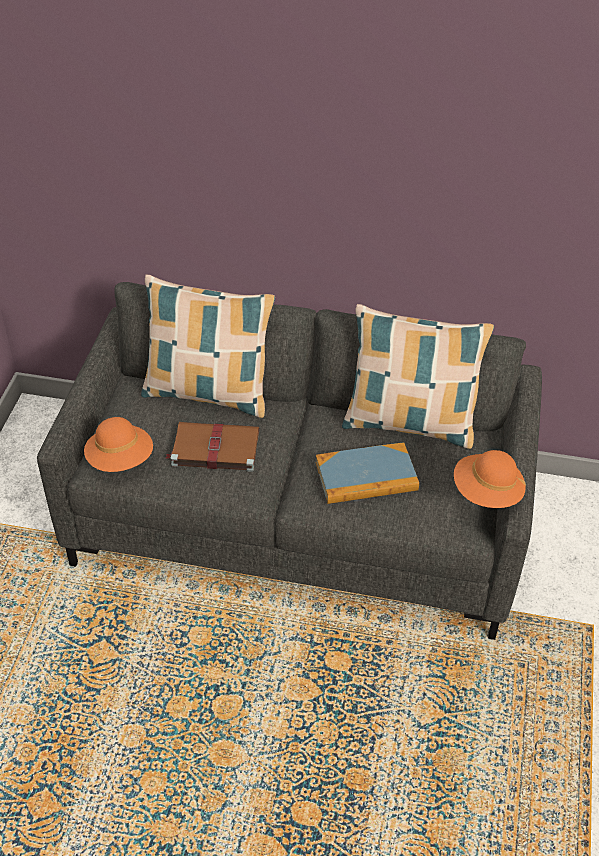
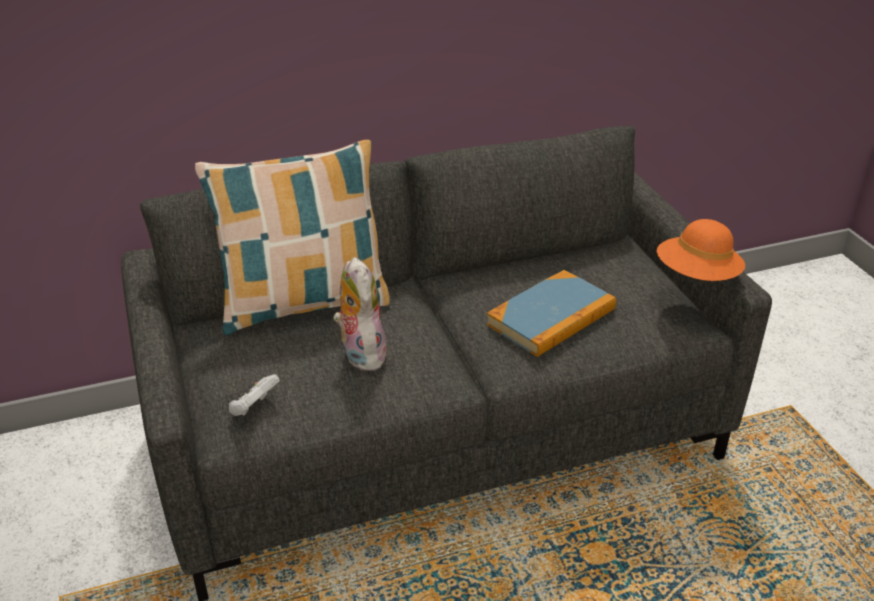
camera: 30 degrees left, 10 degrees down
(120, 459) = (254, 408): orange hat -> white game controller
(214, 448) = (360, 353): brown book -> plush toy
(409, 424) = (545, 257): pillow -> none

